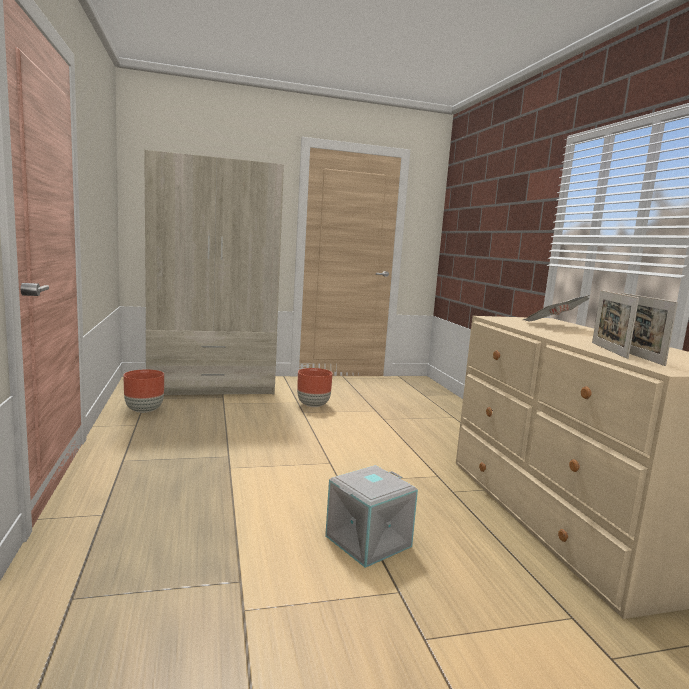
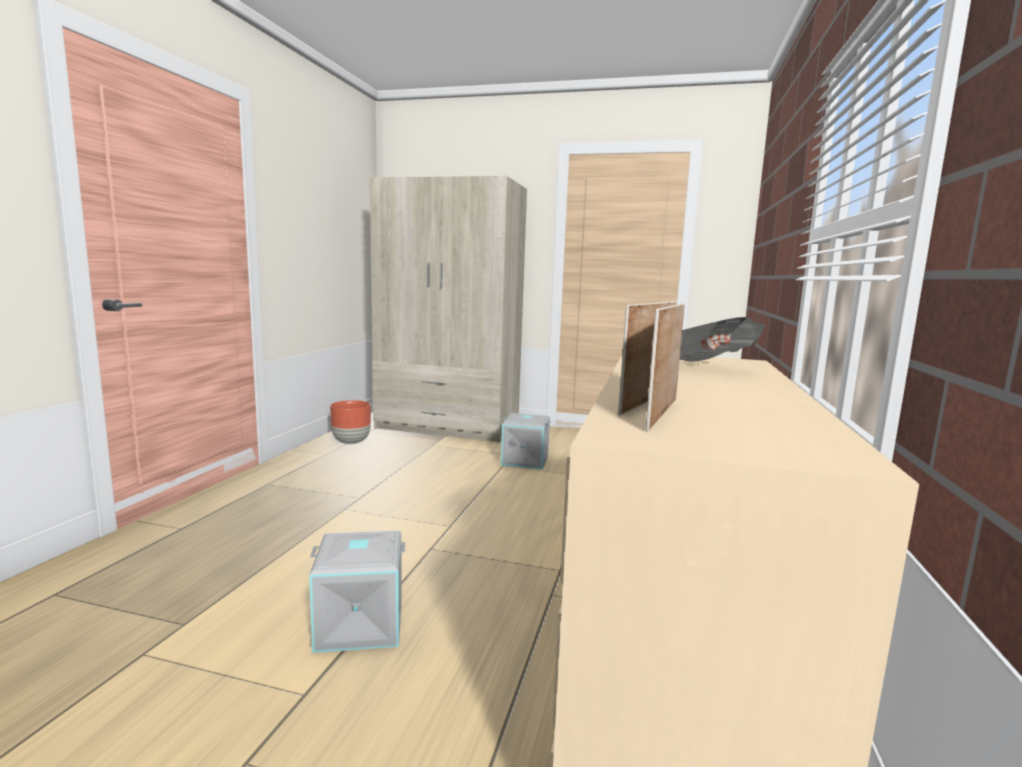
camera: 30 degrees right, 0 degrees up
(313, 405) = (525, 460): brown planter -> grey storage box

